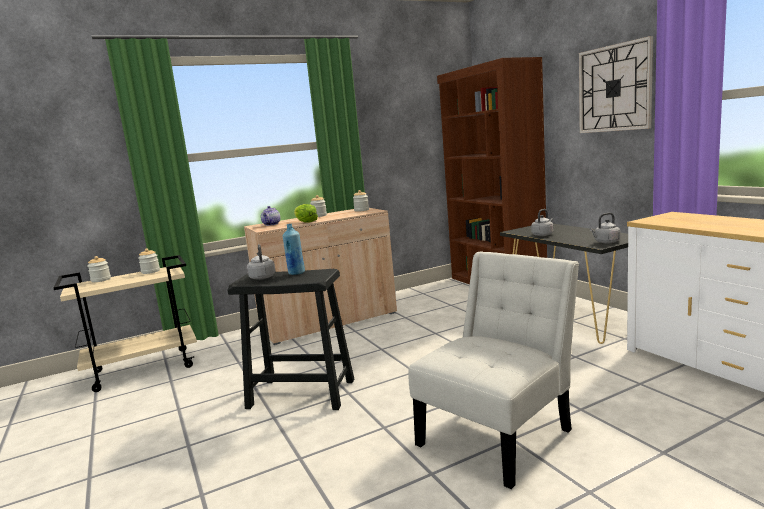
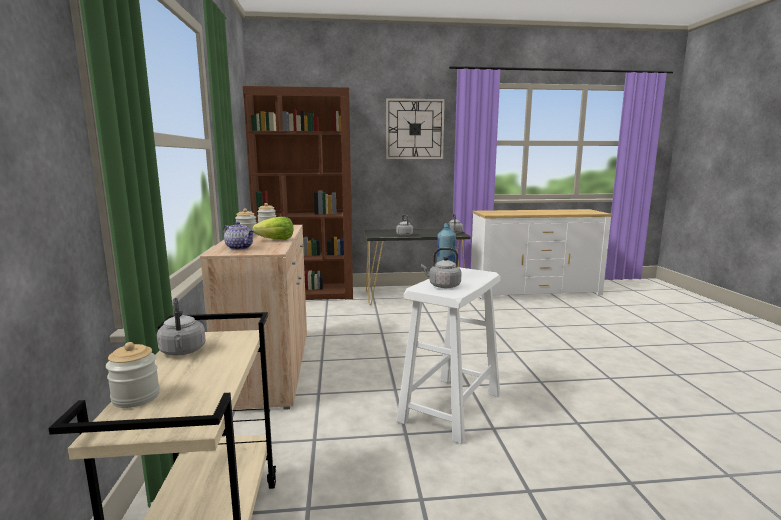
camera: 70 degrees left, 0 degrees up
(150, 271) = (183, 352): jar -> grey kettle
(302, 394) = (451, 407): black stool -> white stool
(499, 434) = (566, 350): white chair -> none

